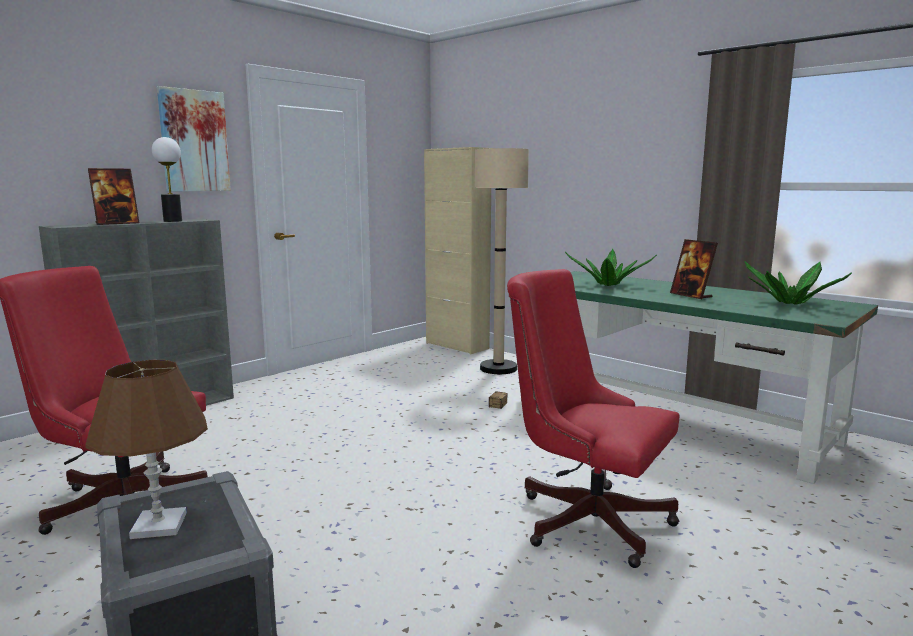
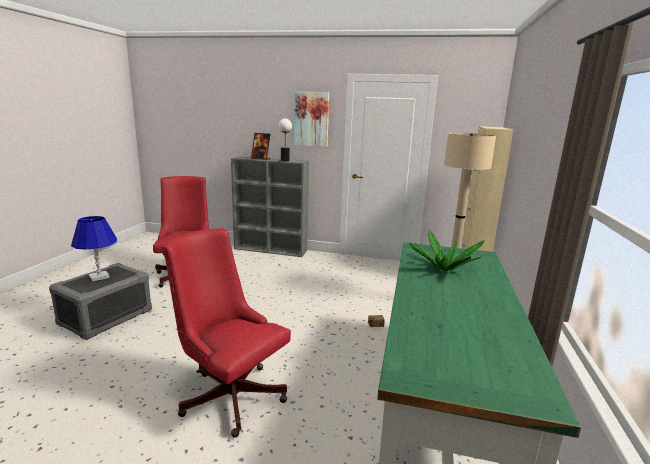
camera: 60 degrees right, 5 degrees up
(159, 525) = (99, 276): brown table lamp -> blue table lamp
(585, 518) = (229, 393): red office chair -> red office chair turned 60 degrees counterclockwise
(691, 295) = (447, 303): picture frame -> none
(790, 304) = (480, 356): potted plant -> none

